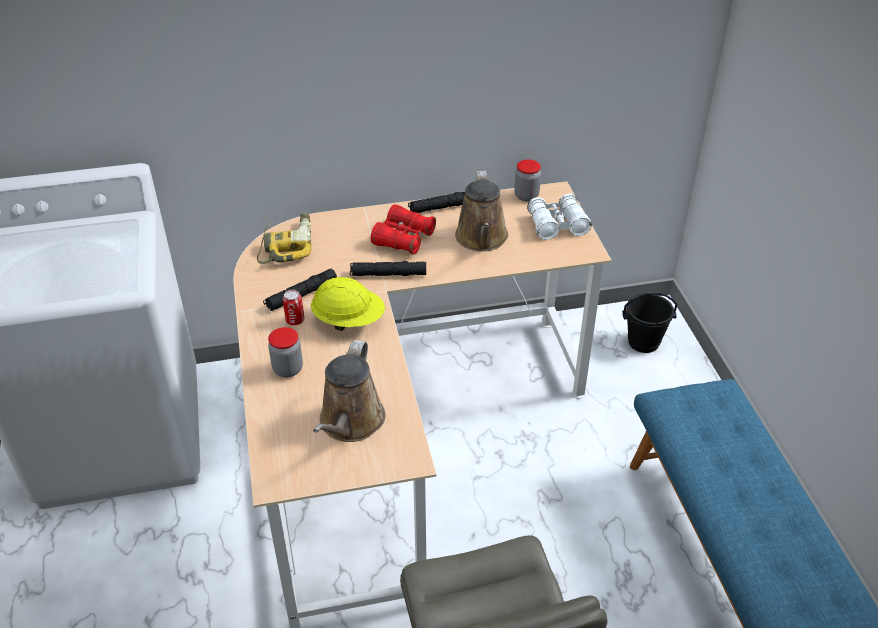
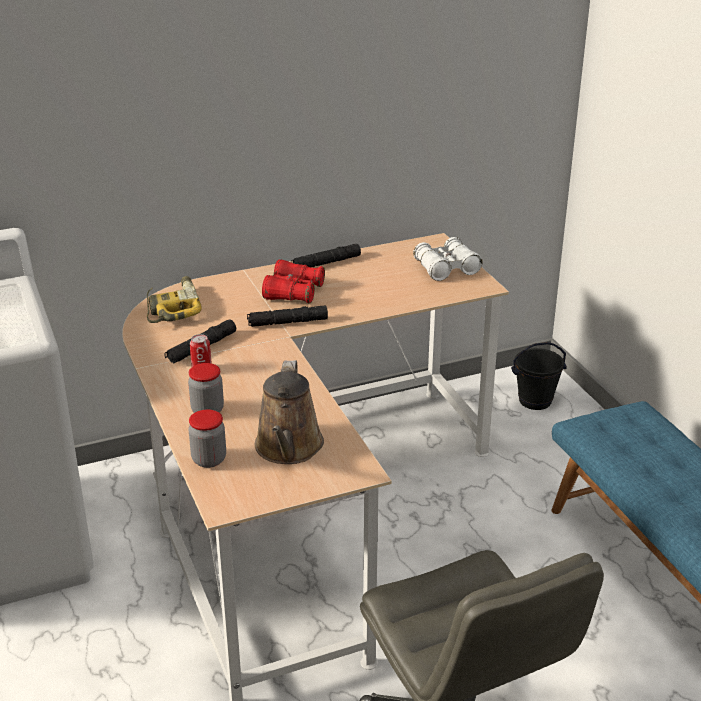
camera: 10 degrees left, 10 degrees down
(349, 320) = (259, 364): yellow hard hat -> none
(482, 239) = (374, 286): brown watering can -> none
(526, 196) = (407, 247): jar -> jar (209, 459)

